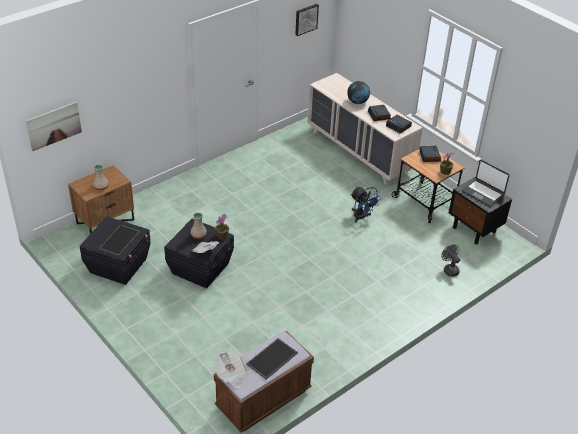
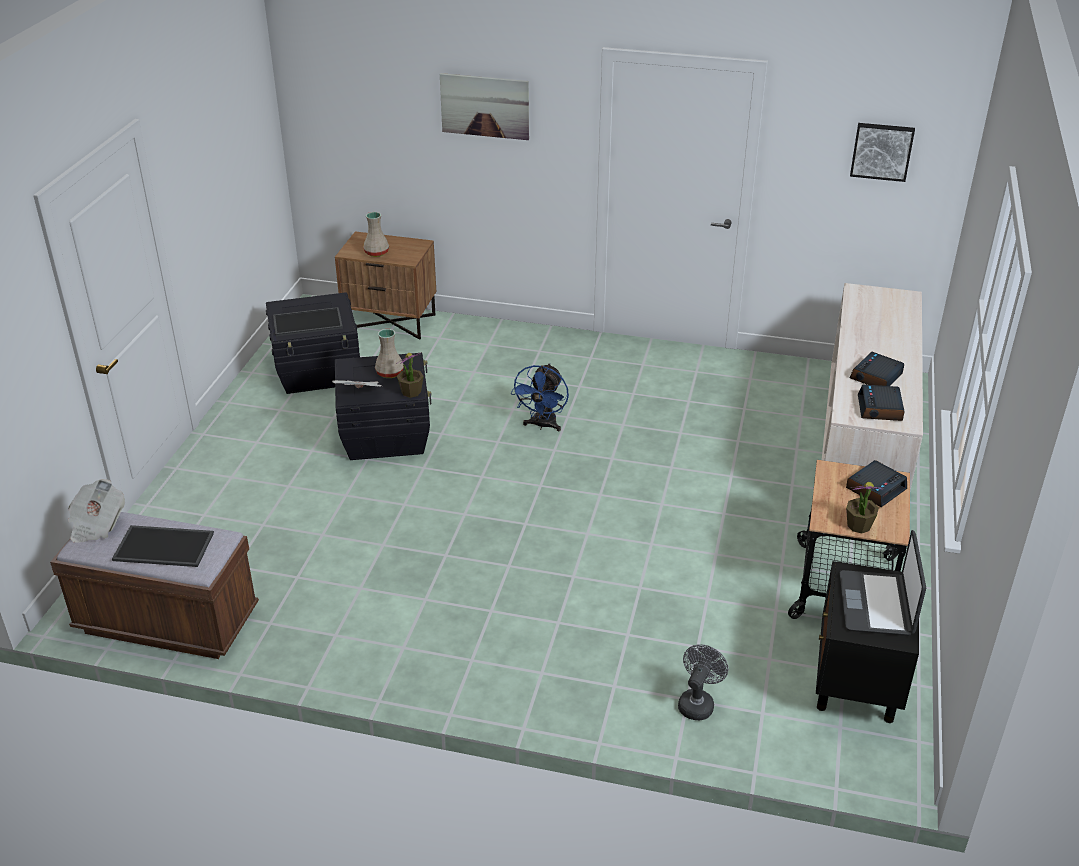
camera: 55 degrees right, 5 degrees down
(54, 125) = (341, 122): picture -> picture (485, 106)
(357, 102) = (875, 342): globe -> none
(361, 217) = (698, 532): blue fan -> blue fan (542, 425)

